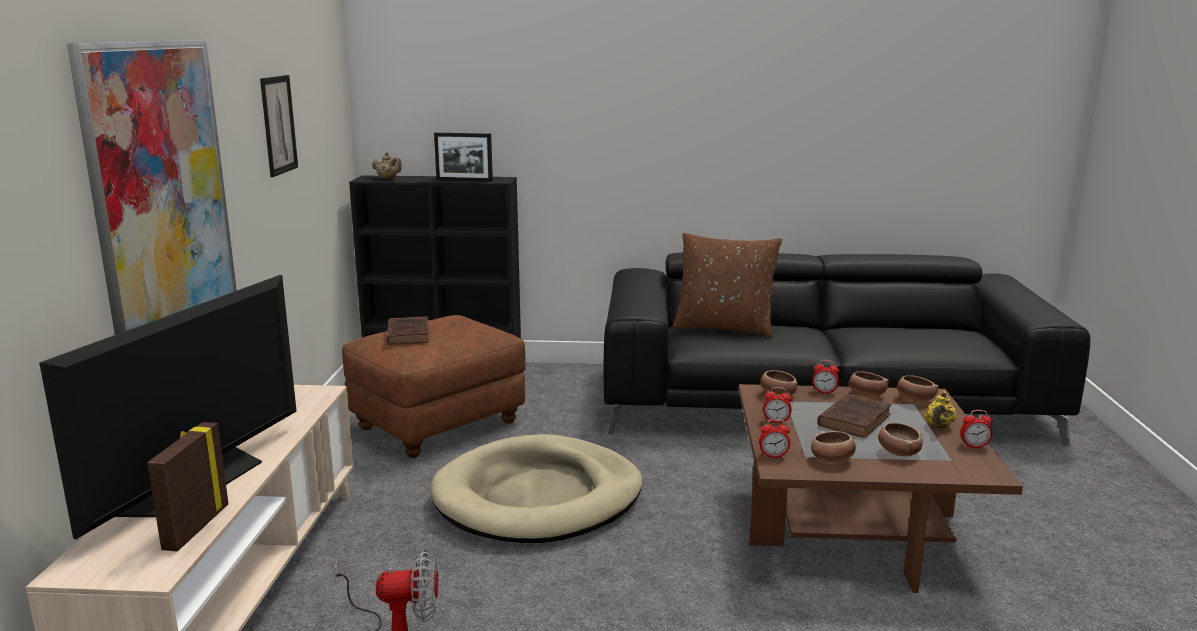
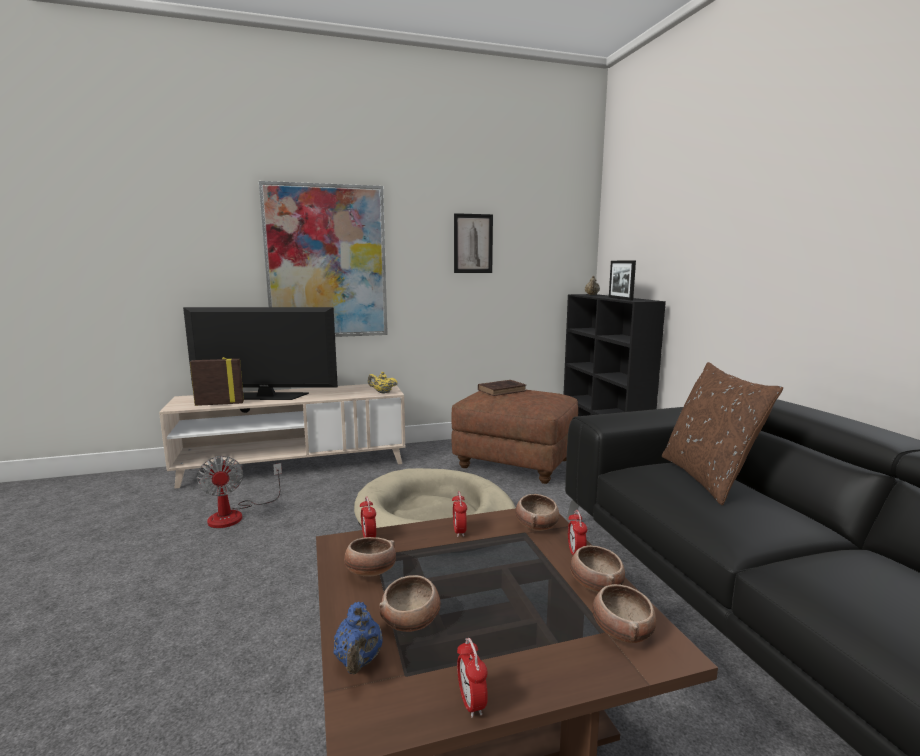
camera: 70 degrees right, 5 degrees down
(855, 419) = (502, 581): brown book -> none
(938, 426) = (531, 659): yellow teapot -> yellow teapot (382, 392)
(939, 472) = (358, 661): none -> blue teapot

